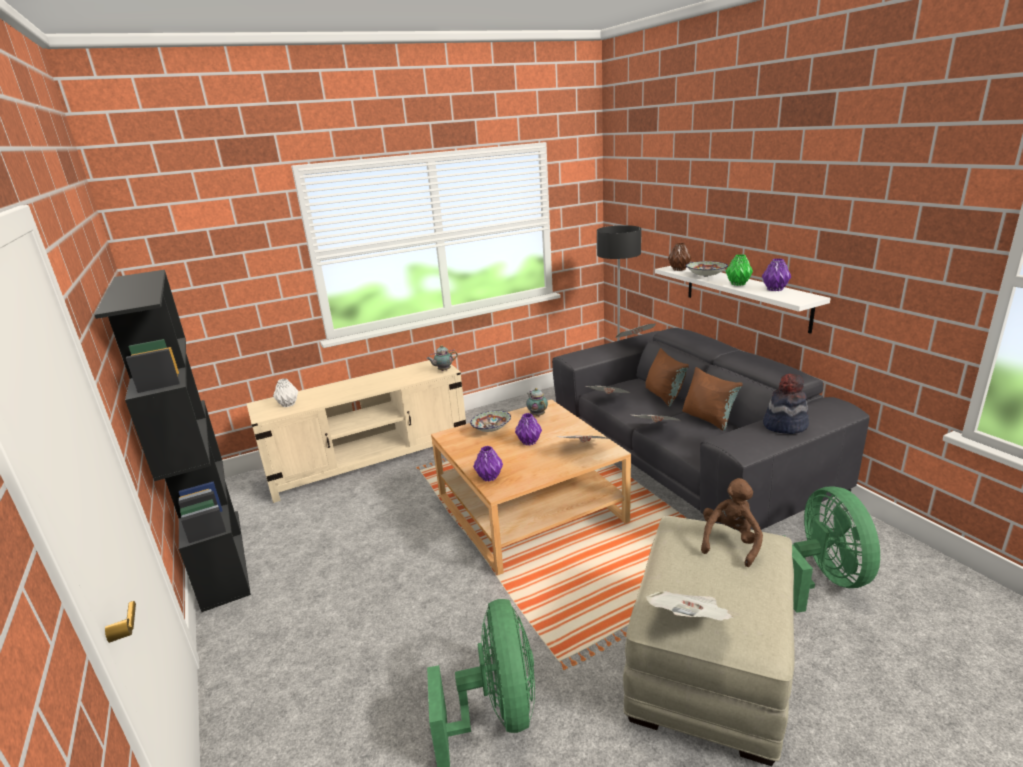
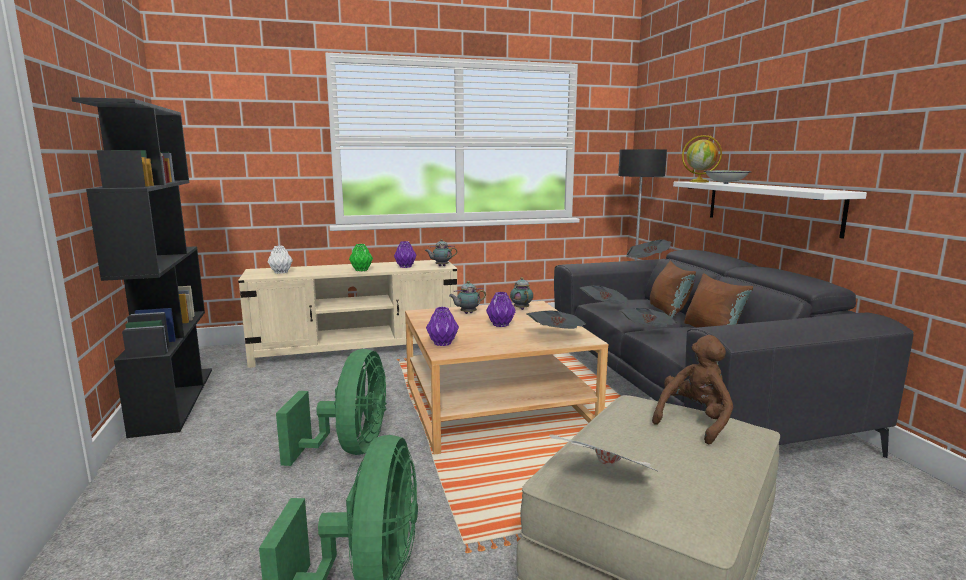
camera: 10 degrees right, 10 degrees down
(491, 429) = (467, 313): bowl -> teapot
(679, 269) = (699, 182): brown vase -> globe
(738, 284) = (760, 186): green vase -> green vase (361, 270)
(775, 289) = (801, 188): purple vase -> purple vase (405, 266)
(784, 425) = (796, 324): hat -> none
(822, 579) = (833, 520): green fan -> green fan (350, 449)

